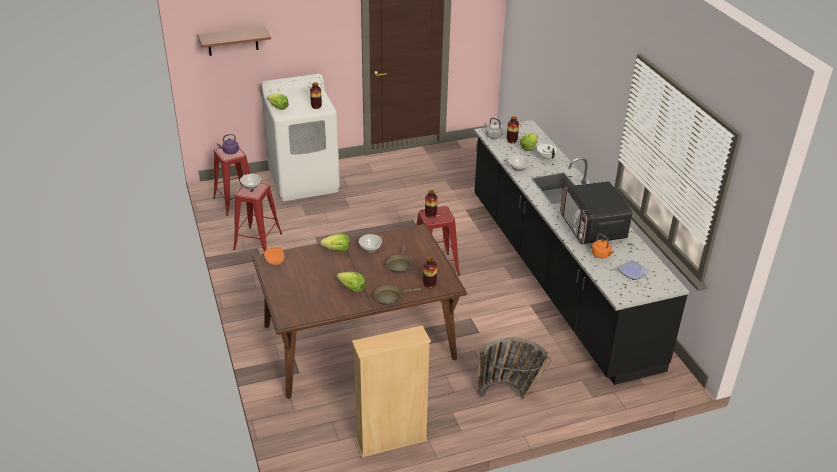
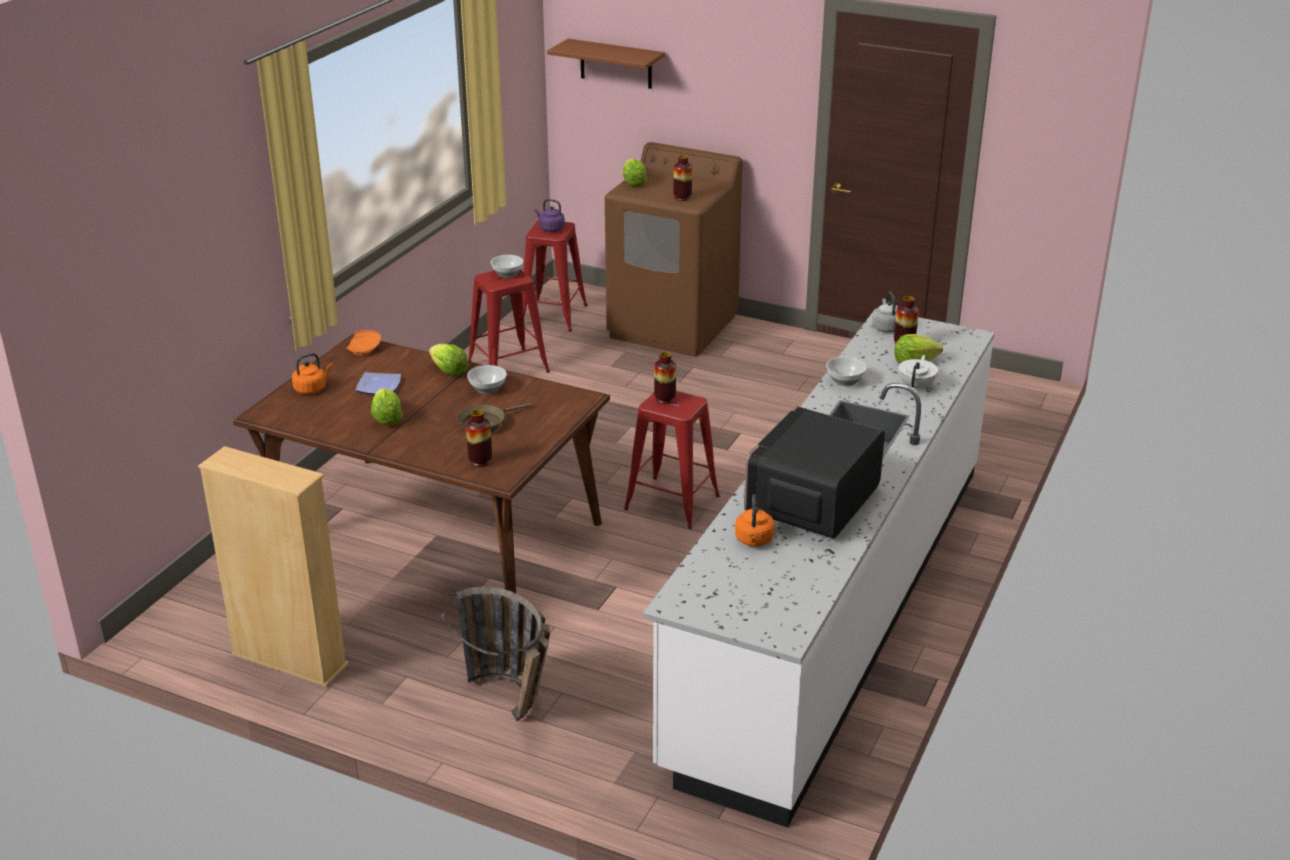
camera: 45 degrees right, 5 degrees down
(287, 294) = (312, 389): none -> orange kettle
(304, 181) = (673, 327): white washing machine -> brown washing machine
(390, 298) = (408, 451): brown frying pan -> none
(557, 276) = (832, 606): black counter -> white counter
(633, 272) = (760, 586): plate -> plate (379, 387)

